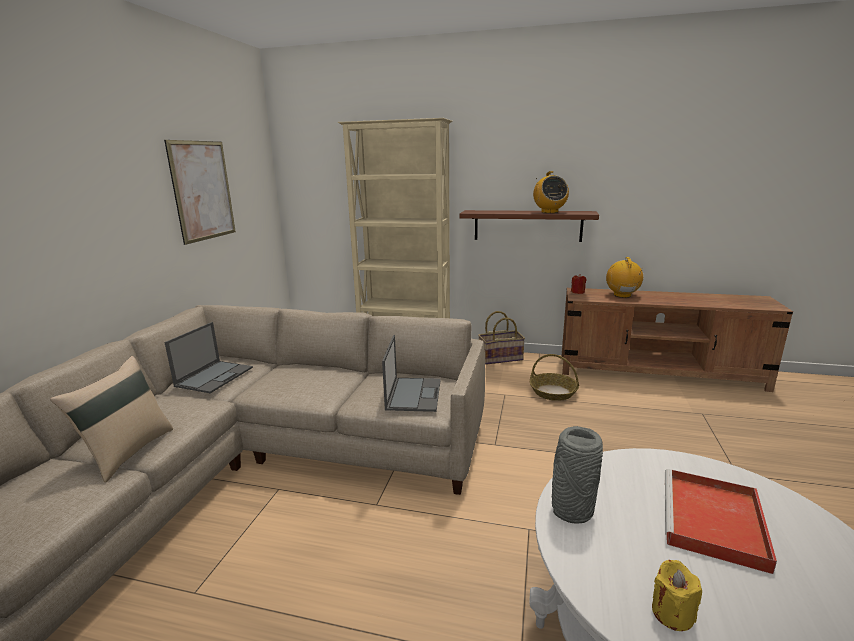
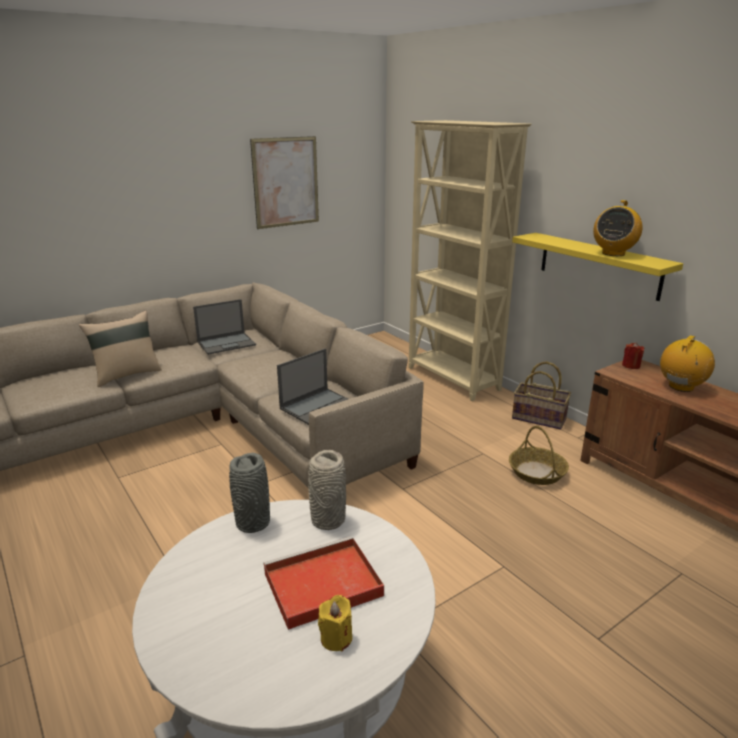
camera: 40 degrees right, 5 degrees up
(527, 225) = (599, 265): brown shelf -> yellow shelf
(612, 471) = (327, 519): none -> grey vase
(672, 613) = (192, 598): yellow candle -> yellow candle (336, 638)

